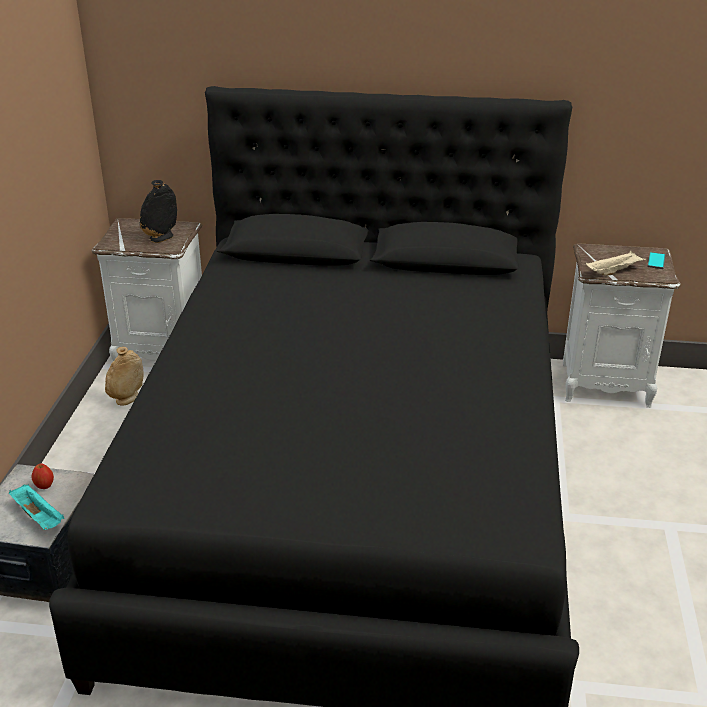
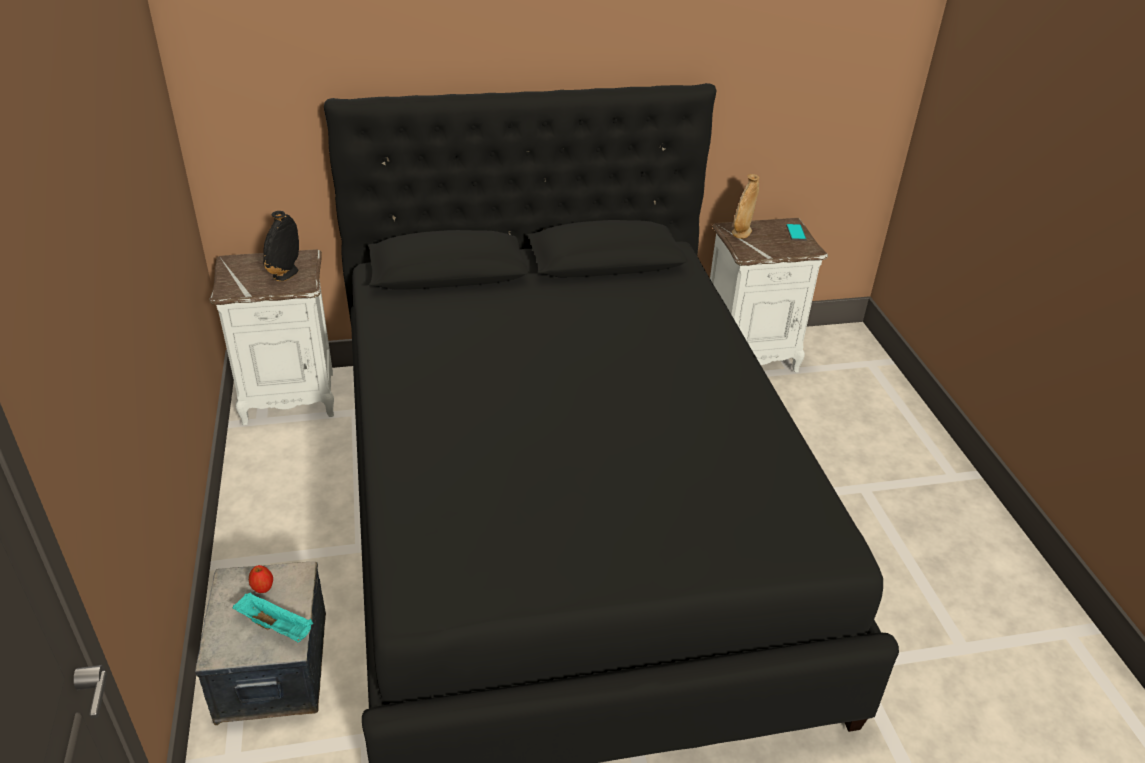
camera: 20 degrees left, 5 degrees up
(127, 399) = (276, 459): beige vase -> beige vase (741, 233)
(614, 271) = (764, 249): beige tray -> none

